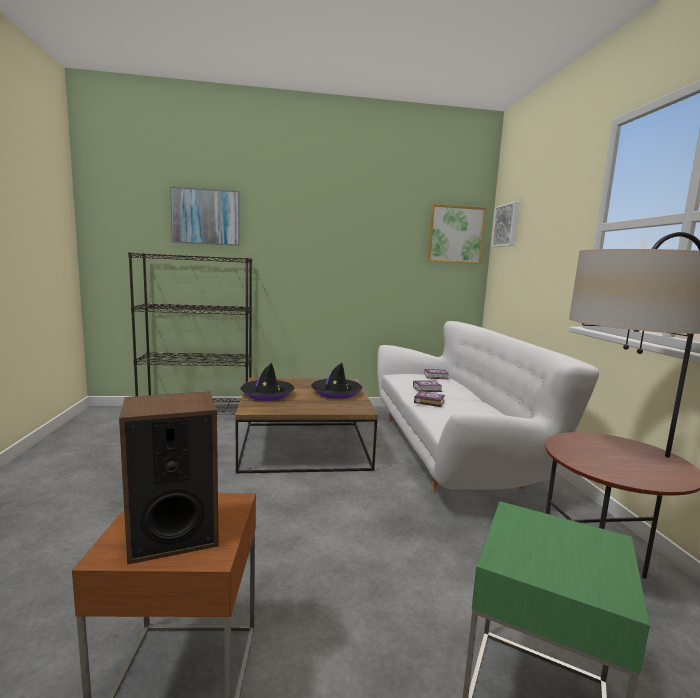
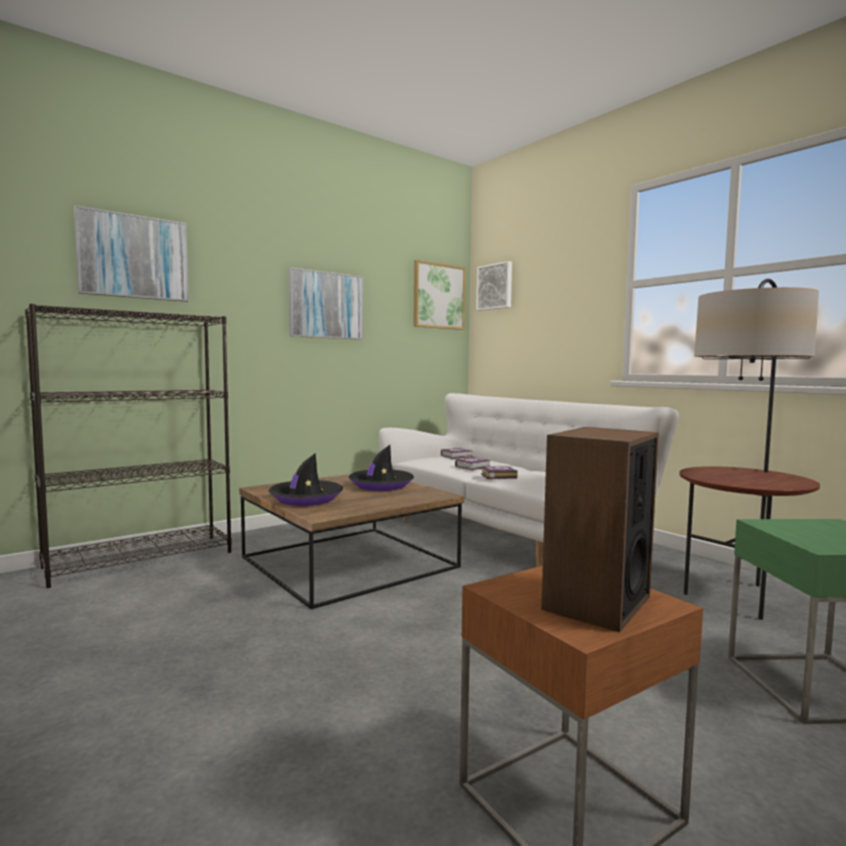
camera: 30 degrees left, 5 degrees down
(345, 245) = (326, 305): none -> picture

